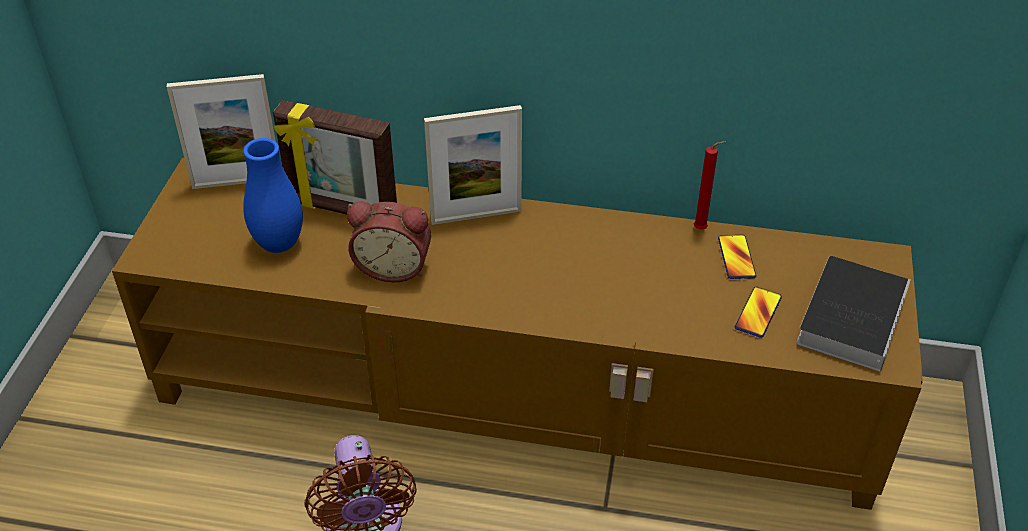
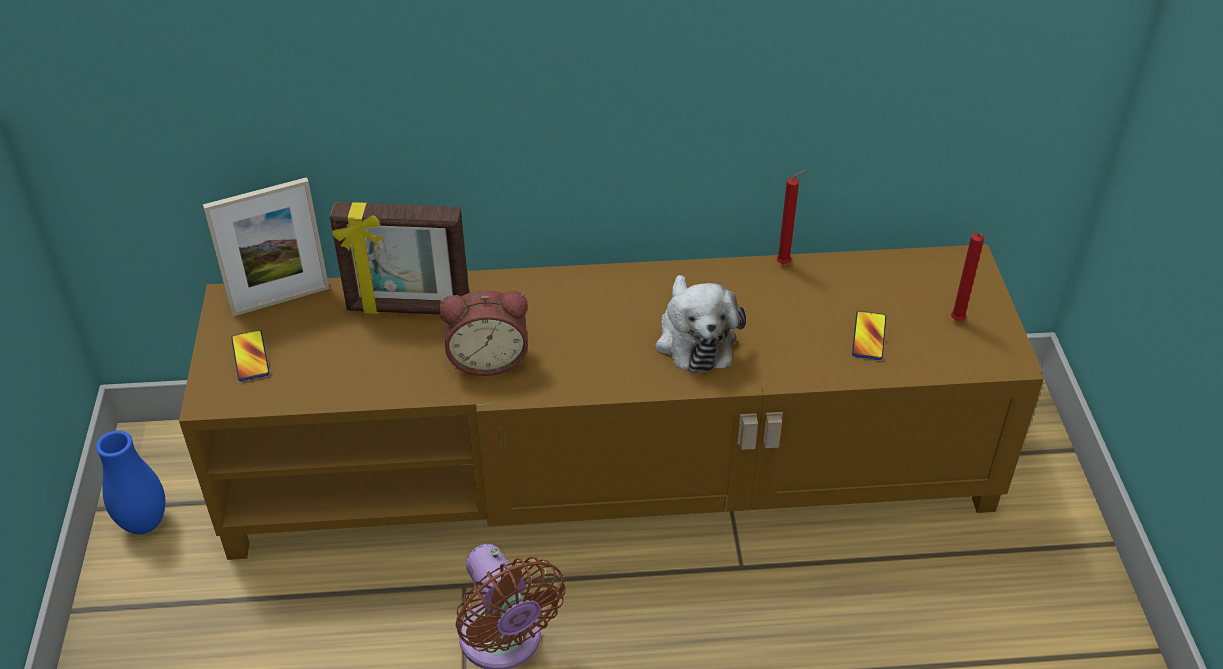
camera: 15 degrees left, 0 degrees up
(279, 244) = (355, 358): blue vase -> blue vase (144, 523)
(476, 216) = (553, 290): picture frame -> none
(589, 283) = (694, 338): none -> plush toy
(736, 258) = (829, 286): phone -> phone (250, 356)
(852, 315) = (957, 322): book -> red candle

